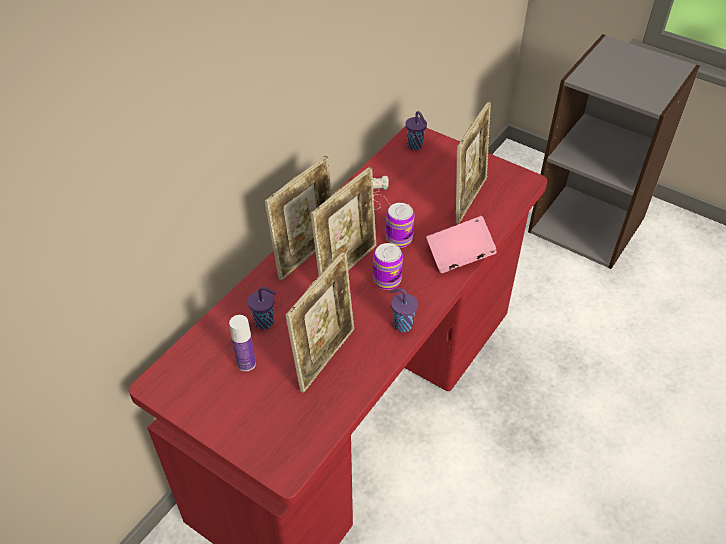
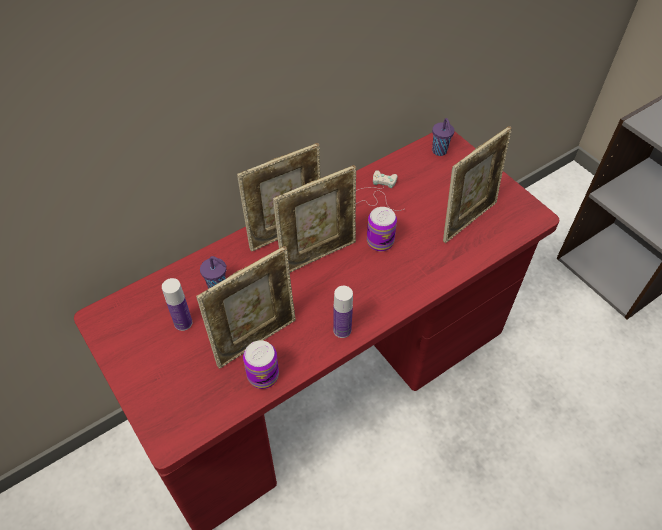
camera: 20 degrees right, 5 degrees up
(387, 280) = (349, 280): can -> can (263, 375)
(402, 325) = (342, 330): purple cup -> bottle
(459, 256) = (431, 276): pink book -> none

